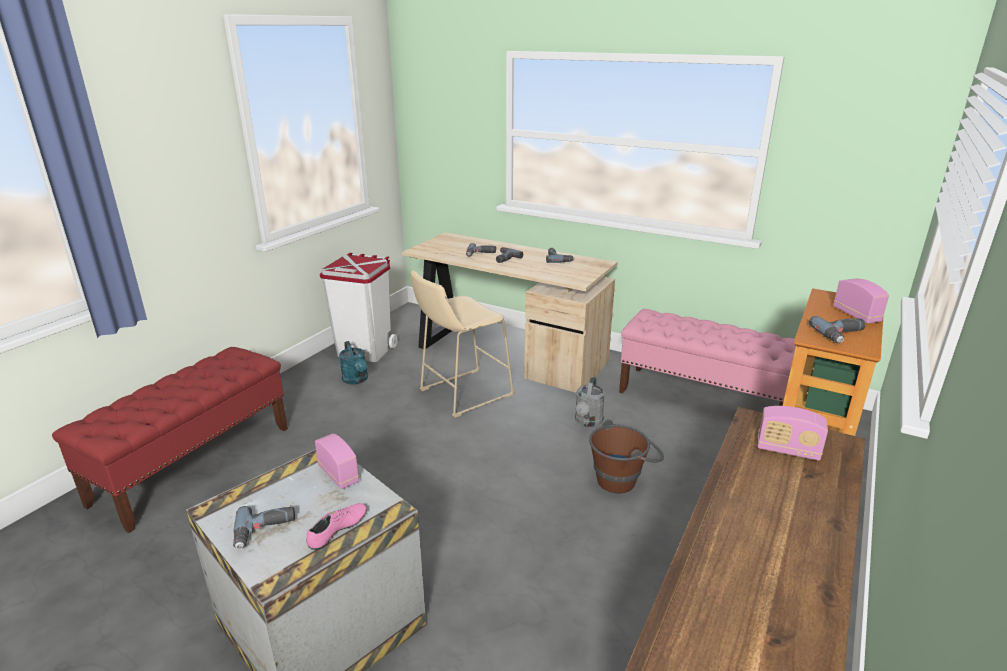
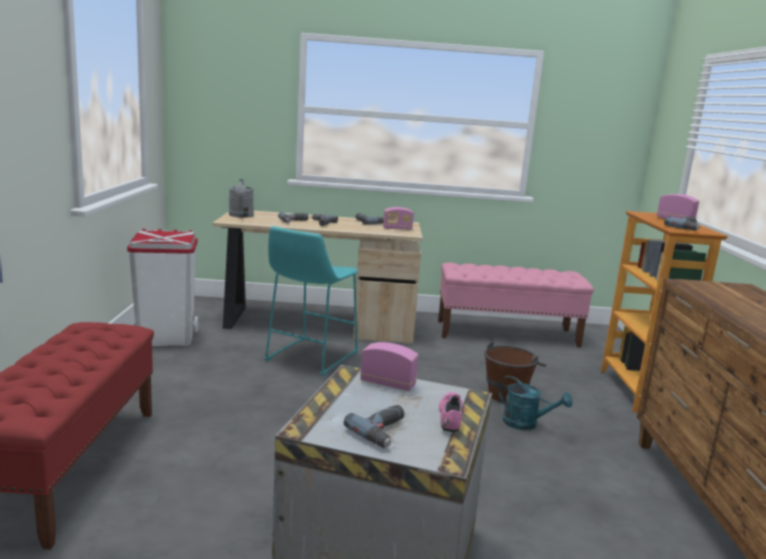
camera: 30 degrees left, 10 degrees down
(356, 380) = (185, 362): turquoise watering can -> turquoise watering can (526, 424)
(461, 394) = (309, 358): beige stool -> turquoise stool
(588, 422) = (440, 361): grey watering can -> grey watering can (241, 216)
(787, 450) = (727, 293): radio -> radio (397, 229)

